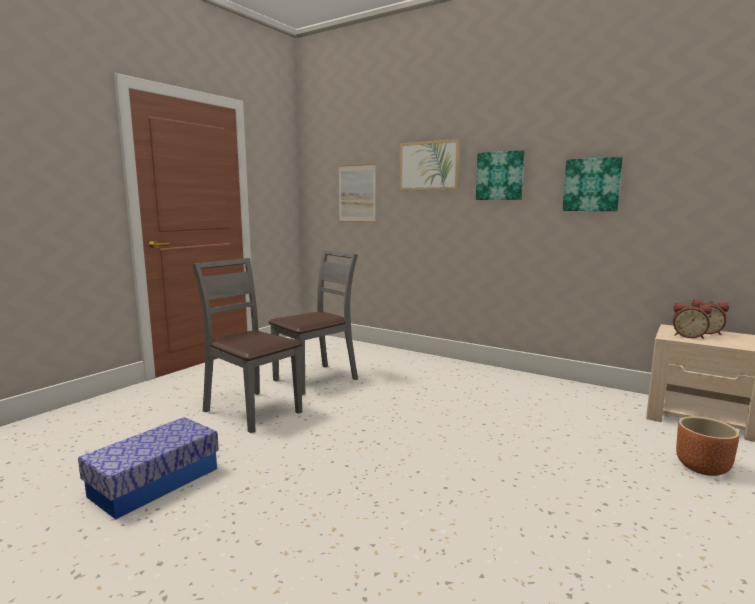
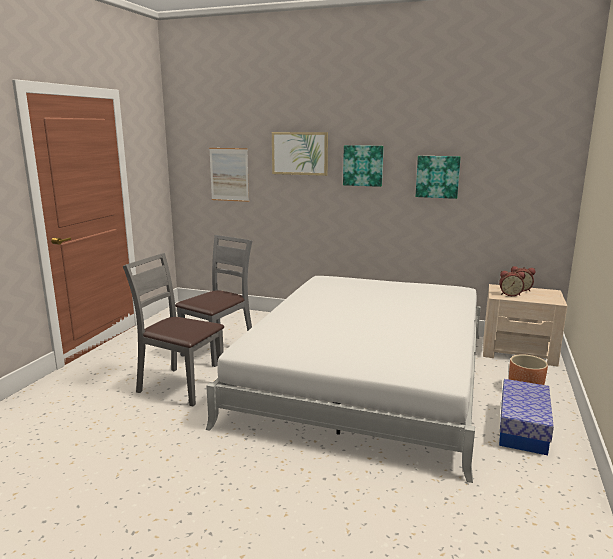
camera: 15 degrees left, 5 degrees up
(154, 482) = (140, 457): storage box -> storage box (523, 428)
(475, 424) = (366, 375): none -> white bed

